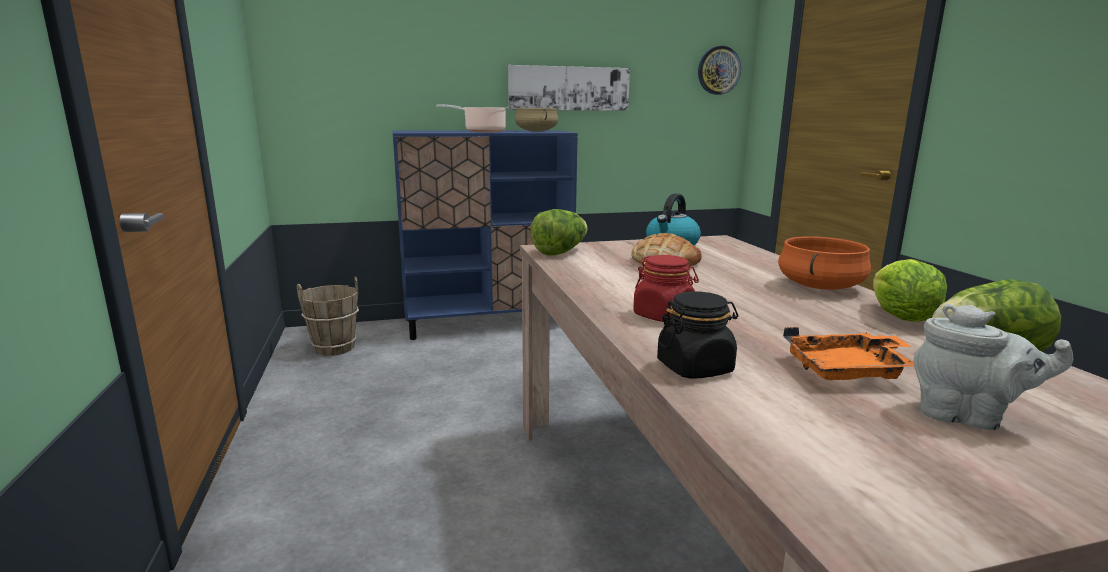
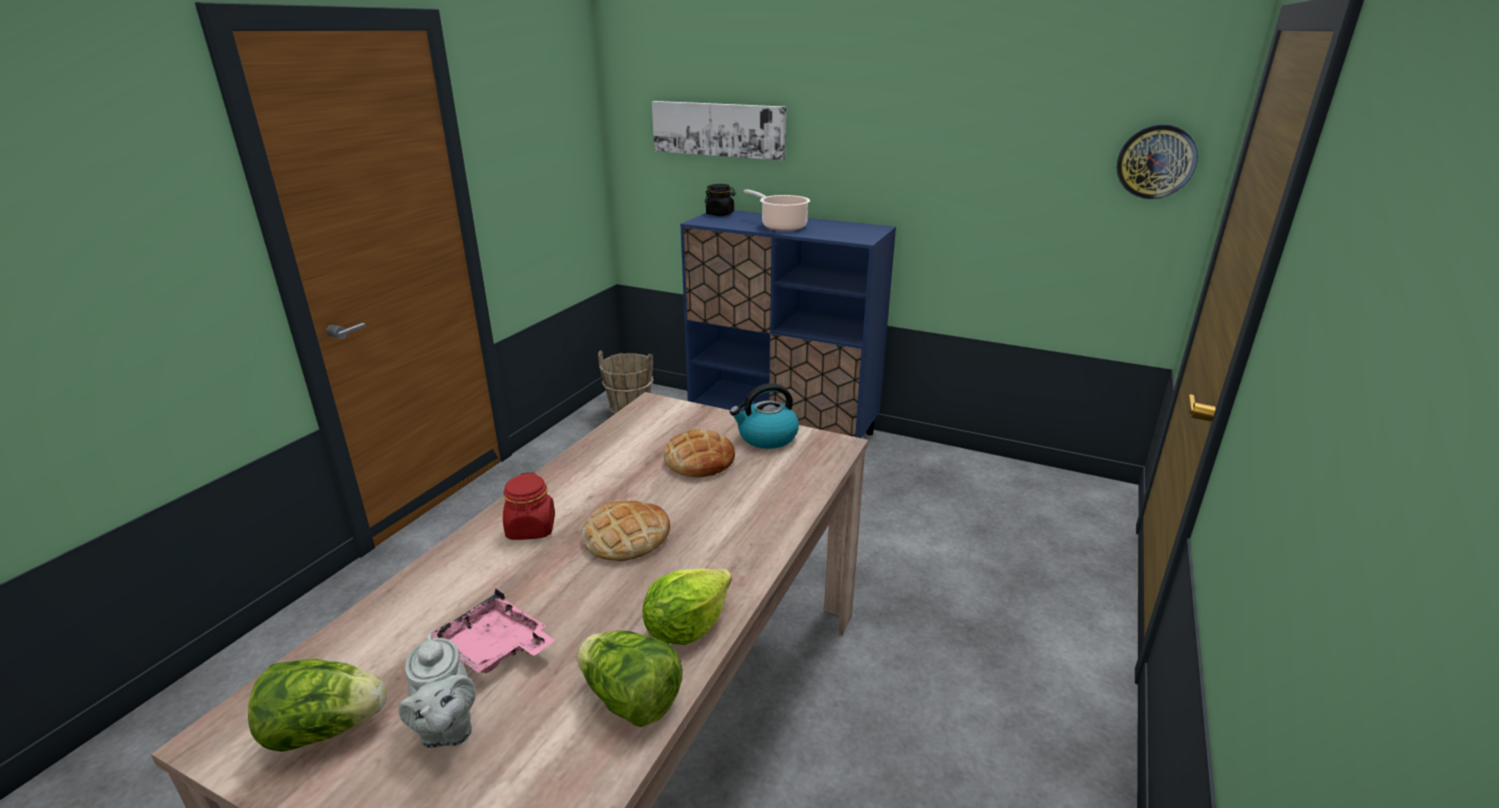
camera: 40 degrees right, 10 degrees up
(536, 131) = (842, 232): beige cooking pot -> none
(560, 252) = (649, 414): lettuce -> lettuce (326, 729)
(569, 88) = (915, 175): picture -> picture (718, 129)
(695, 367) = (427, 587): black jar -> black jar (720, 214)
(738, 299) = (626, 537): none -> bread
(820, 286) = (736, 556): orange cooking pot -> none
(848, 370) = (494, 648): orange tray -> pink tray

